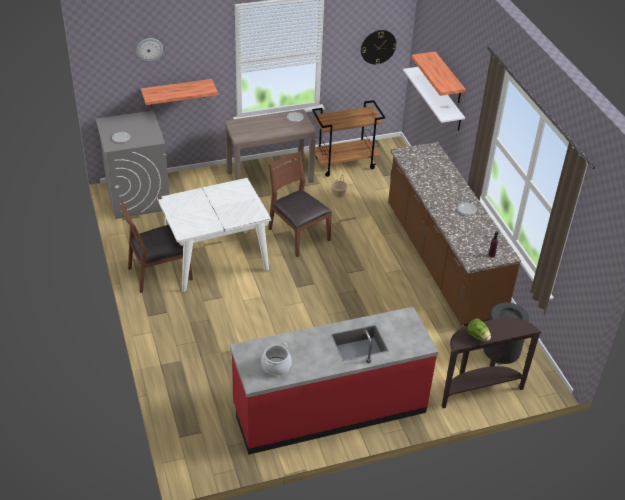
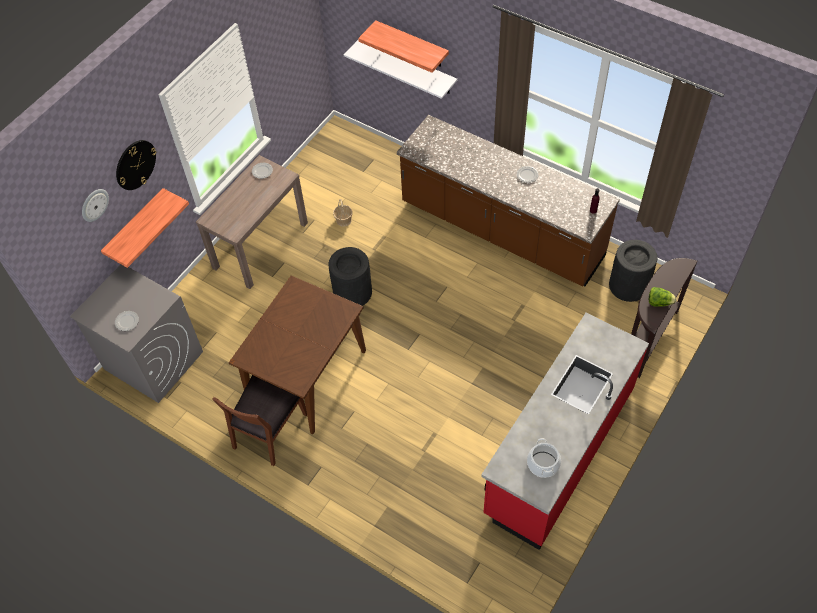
camera: 35 degrees left, 15 degrees up
(215, 261) = (307, 377): white dining table -> brown dining table
(297, 234) = (352, 292): brown chair -> black trash can
(345, 163) = (315, 180): brown cart -> none
(378, 47) = (296, 42): wall clock -> wall clock (135, 164)

